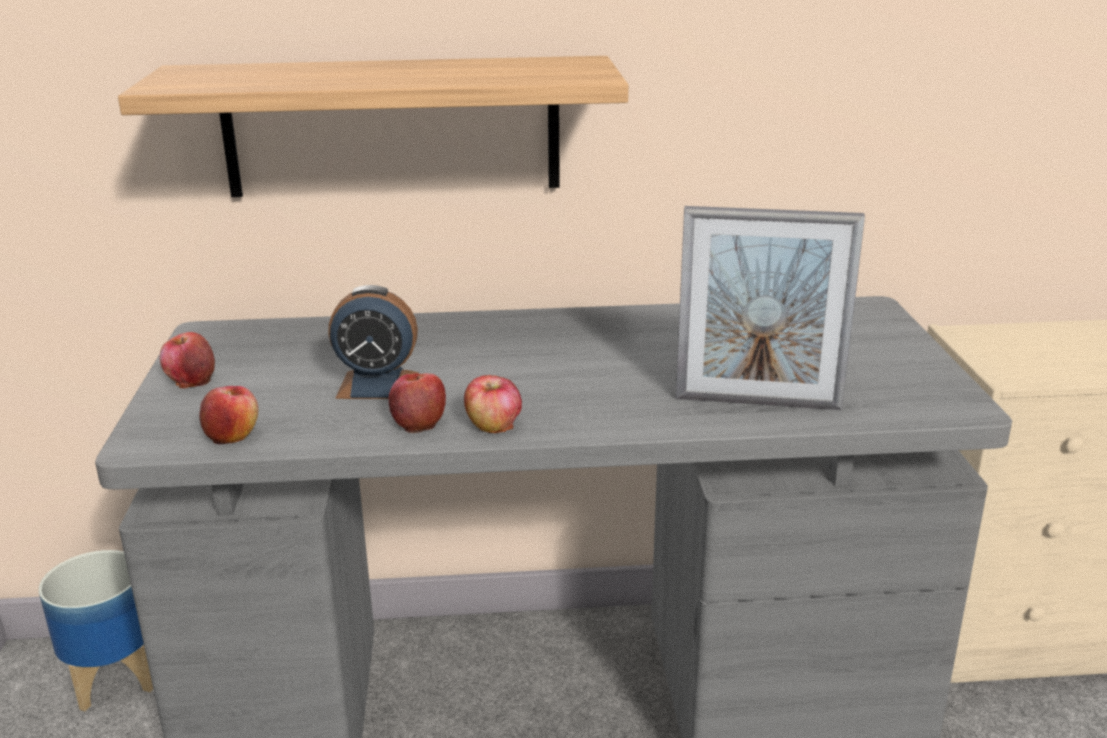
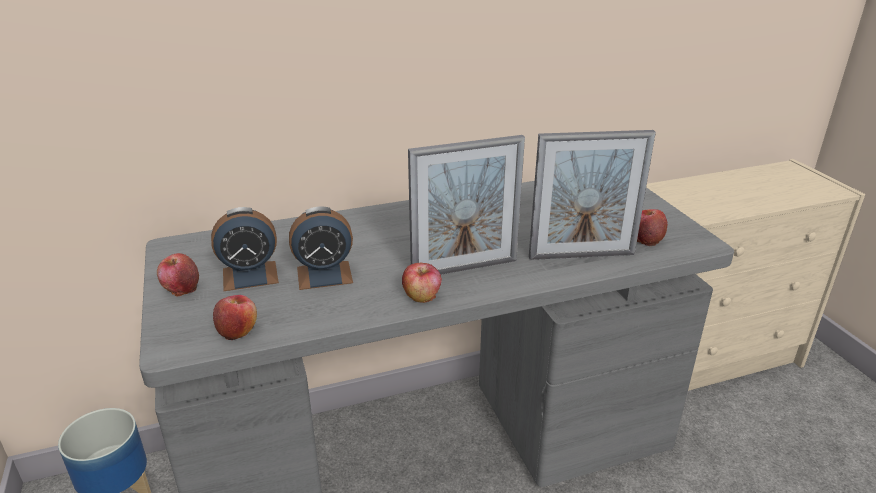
camera: 15 degrees left, 5 degrees up
(282, 375) = (250, 276): none -> alarm clock
(392, 127) = (297, 84): shelf -> none
(418, 422) = (368, 300): apple -> apple (646, 239)
(573, 399) = (464, 268): none -> picture frame

